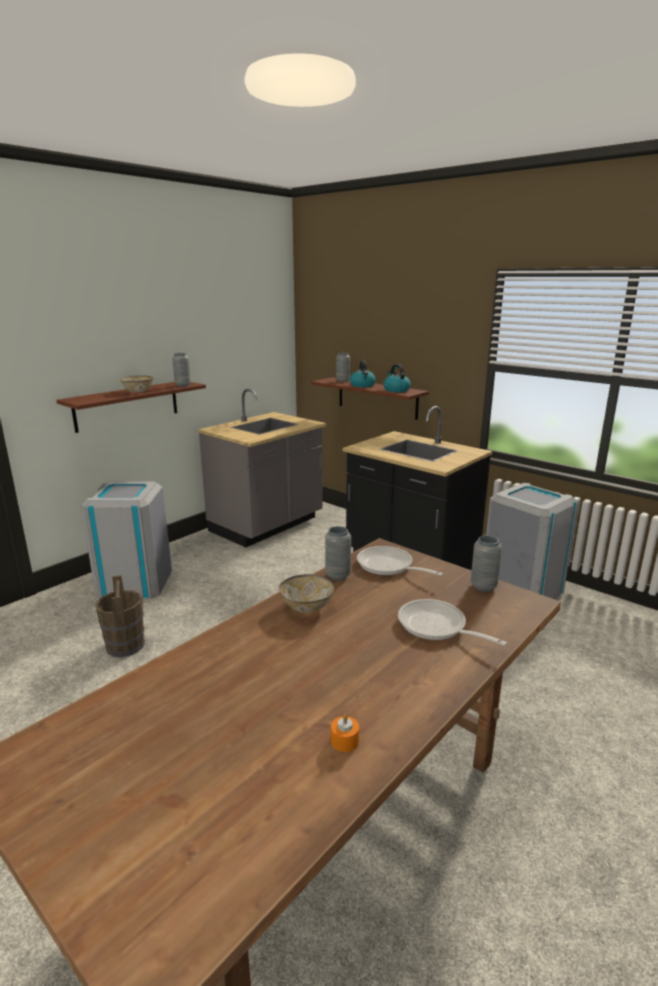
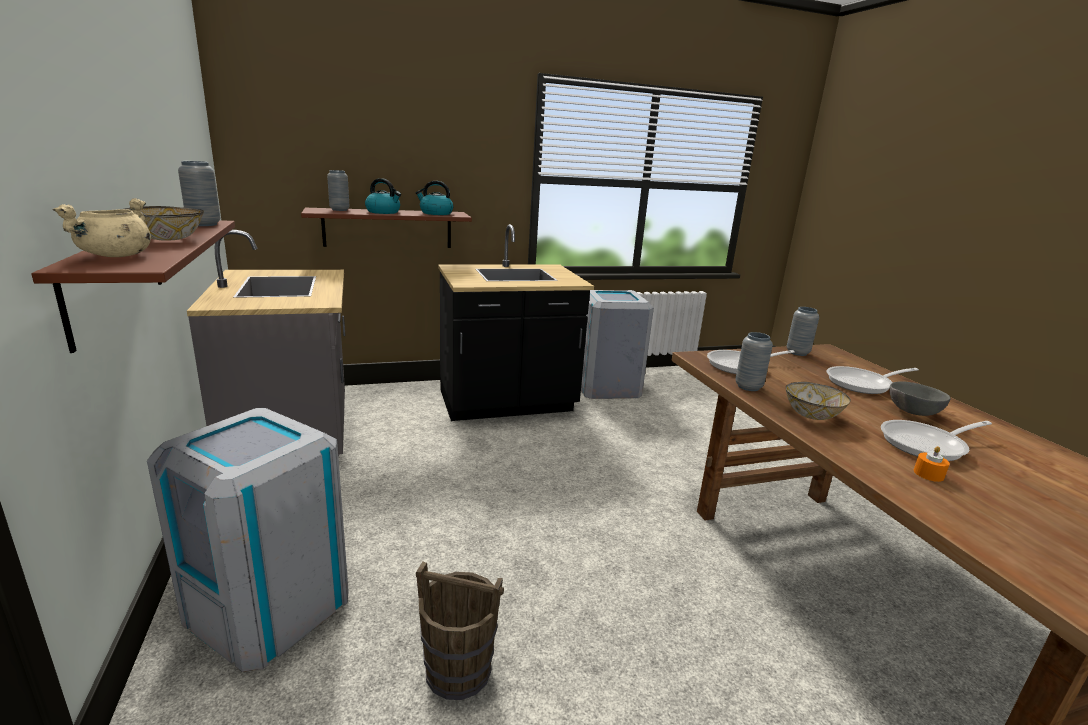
camera: 60 degrees left, 0 degrees up
(94, 397) = (116, 256): none -> beige cooking pot
(304, 665) = (927, 445): none -> frying pan
(344, 741) = (1048, 461): orange candle -> orange candle (928, 474)
(386, 656) = (911, 412): none -> grey bowl

